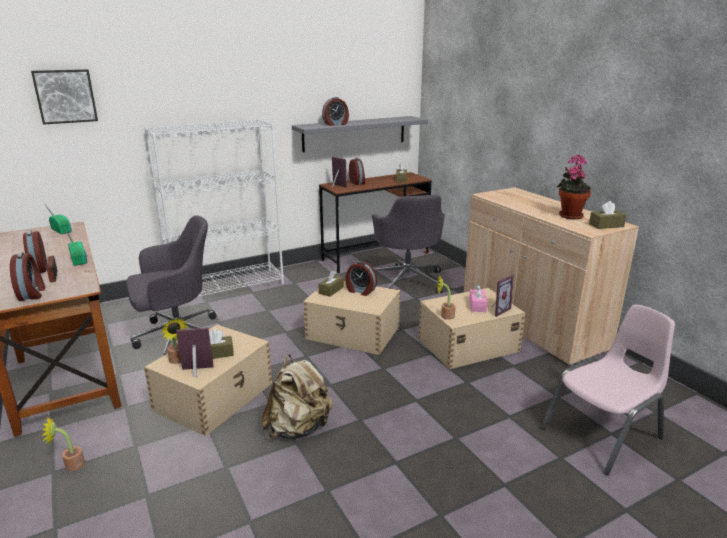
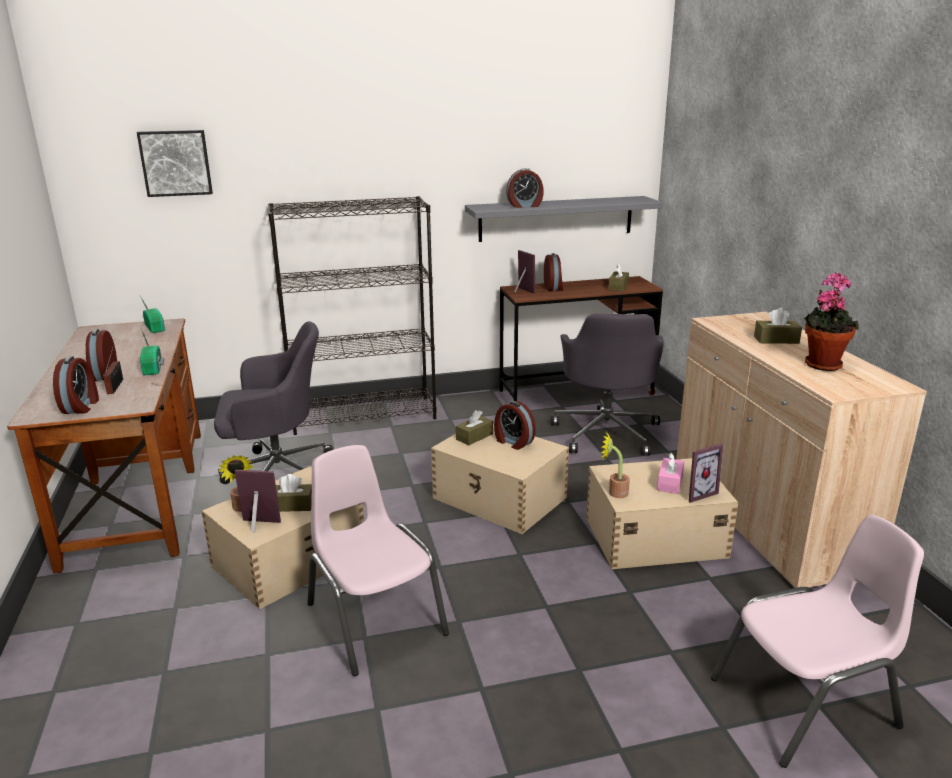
camera: 15 degrees right, 0 degrees up
(71, 465) = (98, 619): potted plant -> none
(228, 286) = (364, 415): white bookcase -> black bookcase
(298, 428) = (375, 619): beige backpack -> pink chair
(606, 225) = (871, 385): brown tissue box -> brown tissue box (776, 340)

